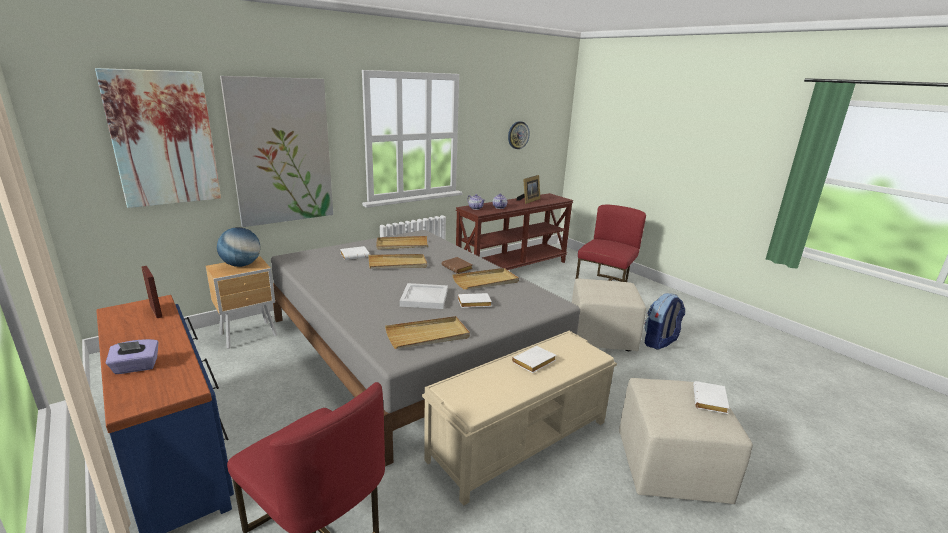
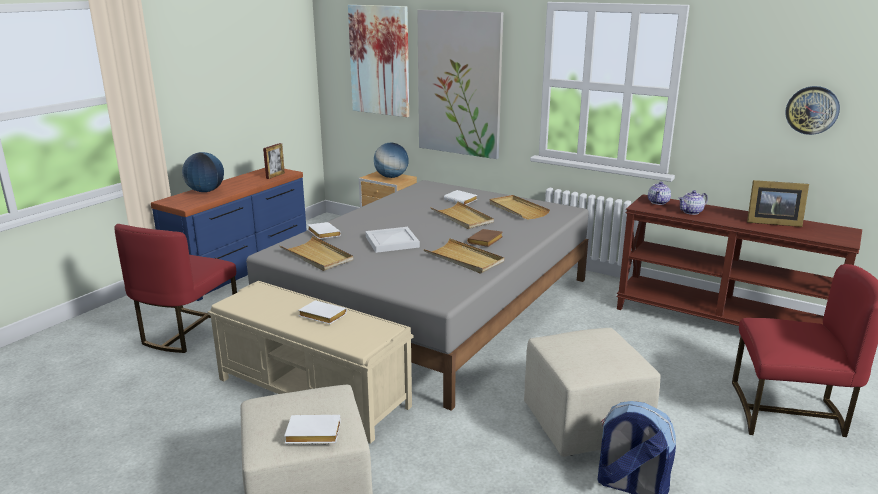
camera: 70 degrees right, 0 degrees up
(136, 367) = (205, 191): purple tissue box -> globe
(473, 304) = (399, 262): white book -> white book (322, 233)

